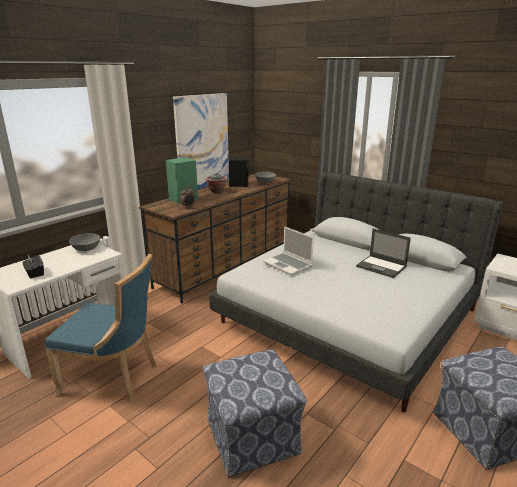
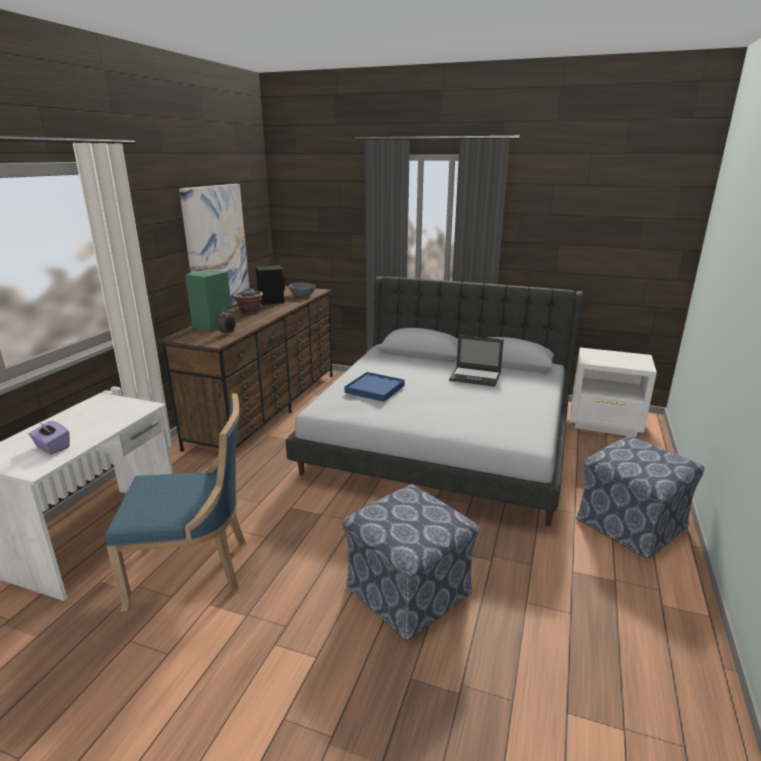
camera: 20 degrees left, 0 degrees up
(35, 273) = (52, 447): black tissue box -> purple tissue box
(86, 249) = (107, 405): grey bowl -> none
(288, 264) = (375, 389): laptop -> blue tray

